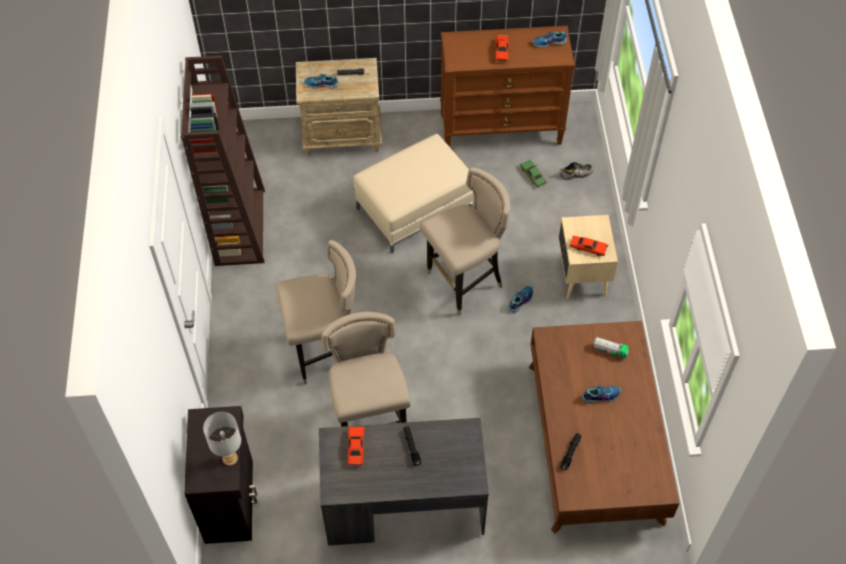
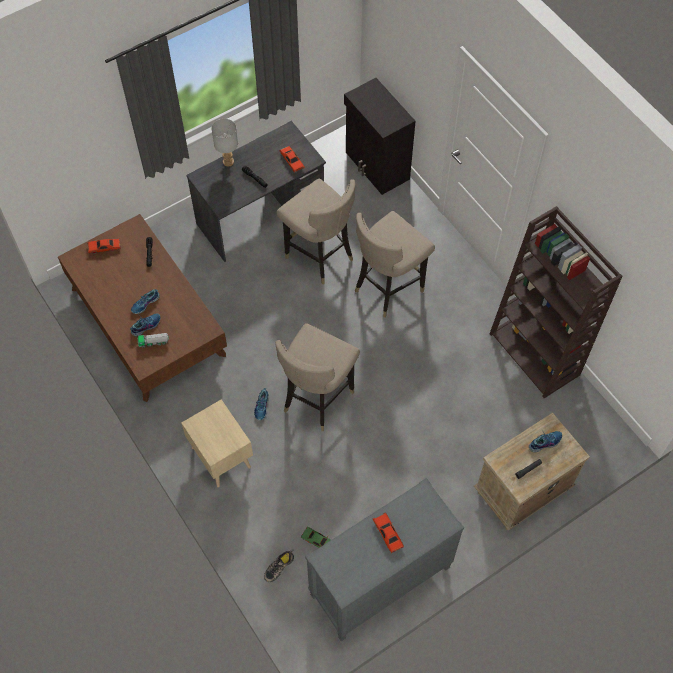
camera: 150 degrees right, 5 degrees up
(229, 458) = (364, 106): grey table lamp -> grey table lamp (228, 161)
(414, 209) = (403, 447): beige ottoman -> none
(501, 129) = (380, 583): brown dresser -> grey dresser
(549, 43) = (346, 572): shoe -> shoe (146, 326)
(588, 248) = (212, 422): red toy car -> red toy car (104, 247)

